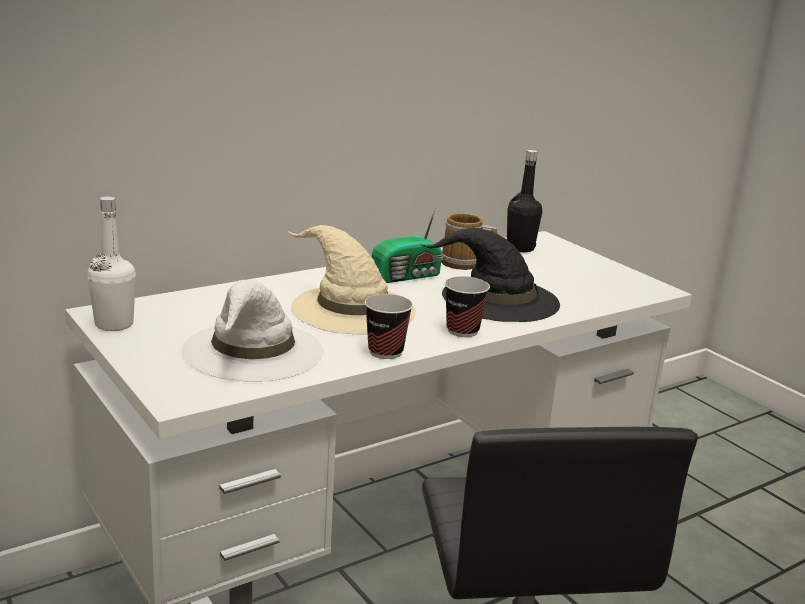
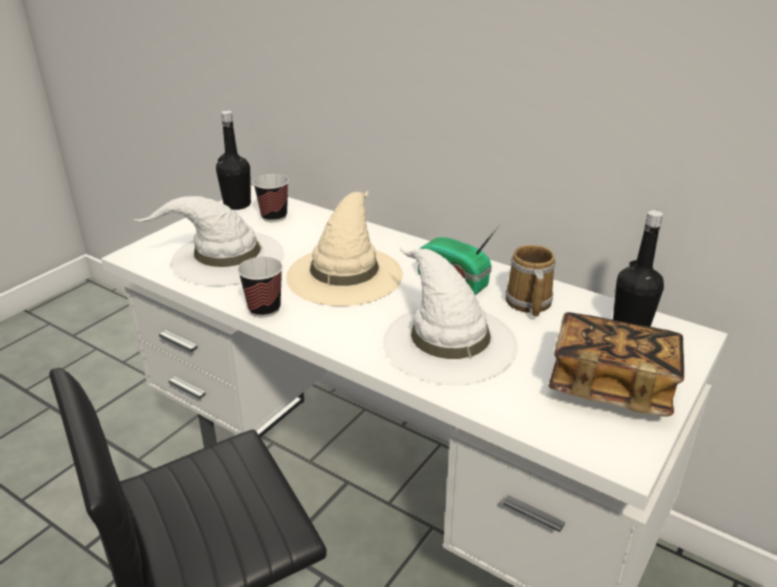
camera: 70 degrees right, 10 degrees up
(114, 324) = (237, 204): white bottle -> black bottle
(462, 330) = (343, 336): cup -> cup (274, 216)
(498, 299) = (448, 341): black hat -> white hat
(584, 271) = (610, 385): none -> book

